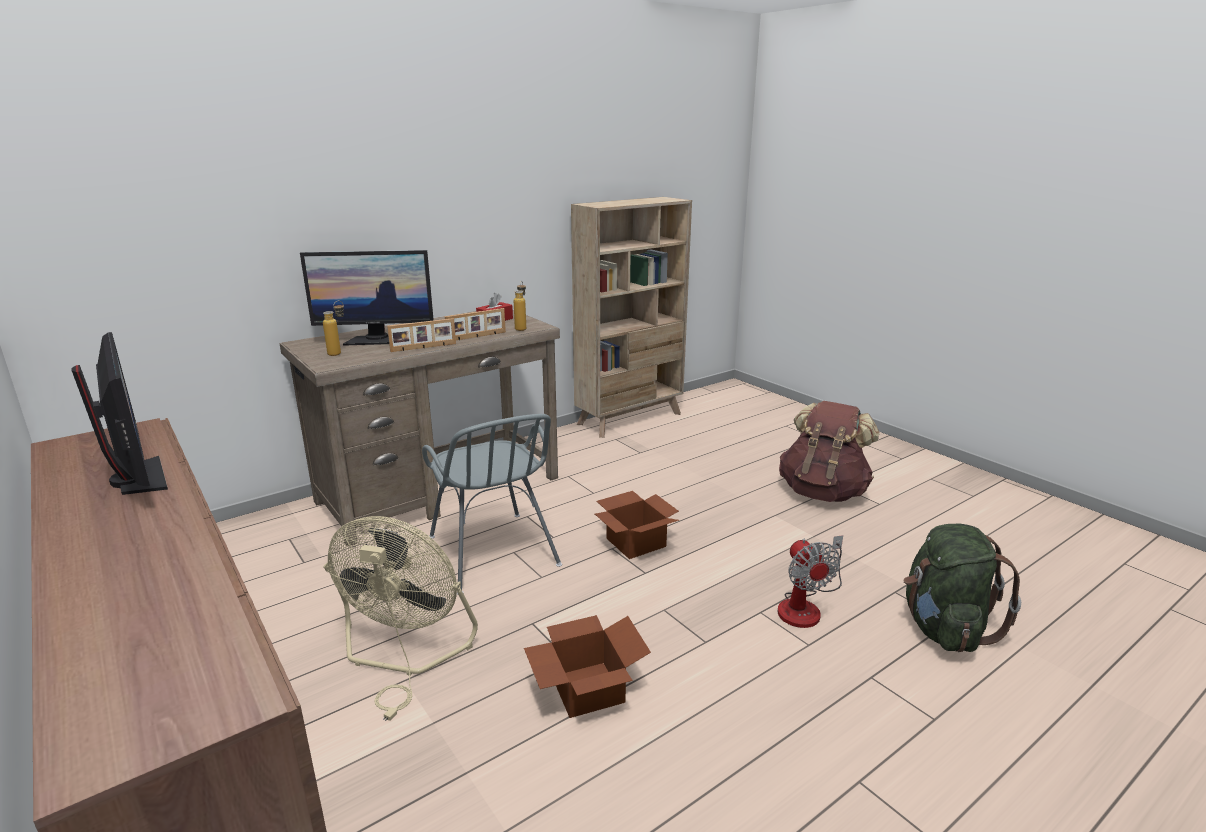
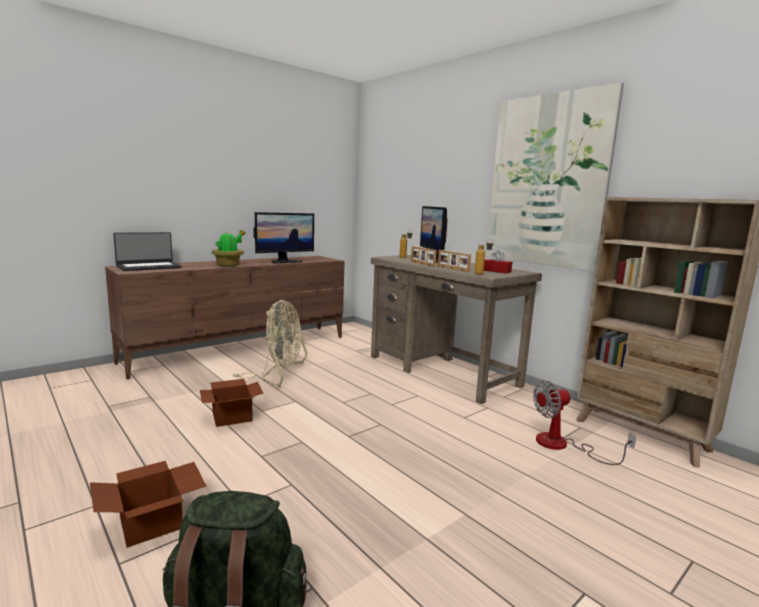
camera: 85 degrees right, 10 degrees down
(131, 687) = (149, 267): none -> laptop
(166, 545) = (229, 265): none -> potted plant
(482, 189) = (547, 181): none -> picture
(494, 554) = (368, 388): grey chair -> none
(636, 541) = (392, 433): cardboard box -> cardboard box (153, 522)
(805, 606) = (295, 511): fan -> fan (563, 445)
(823, 492) = (550, 568): brown backpack -> none

